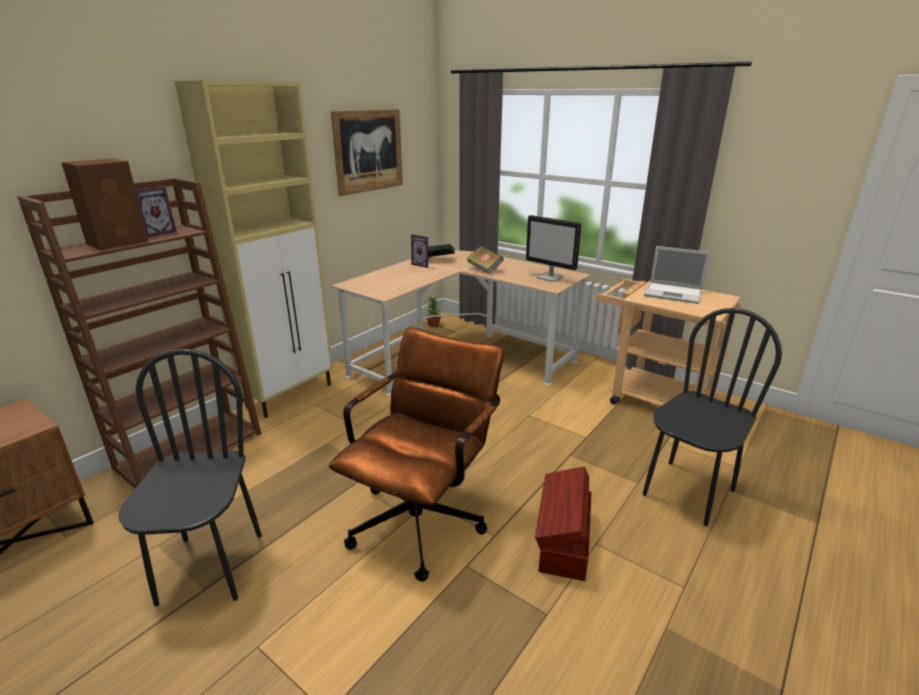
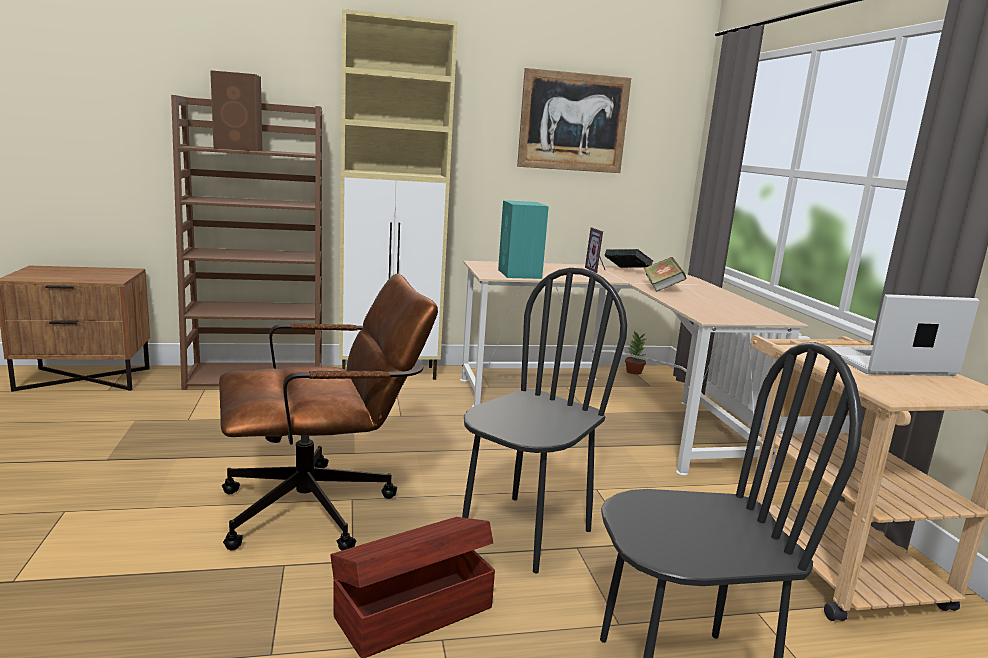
camera: 40 degrees right, 10 degrees down
(157, 233) = (280, 151): picture frame -> none
(210, 567) = (133, 449): black chair -> black chair (525, 532)
(395, 286) = (520, 274): none -> turquoise speaker
(550, 277) = (733, 312): monitor -> none
(674, 293) = (885, 363): laptop -> laptop turned 105 degrees clockwise

